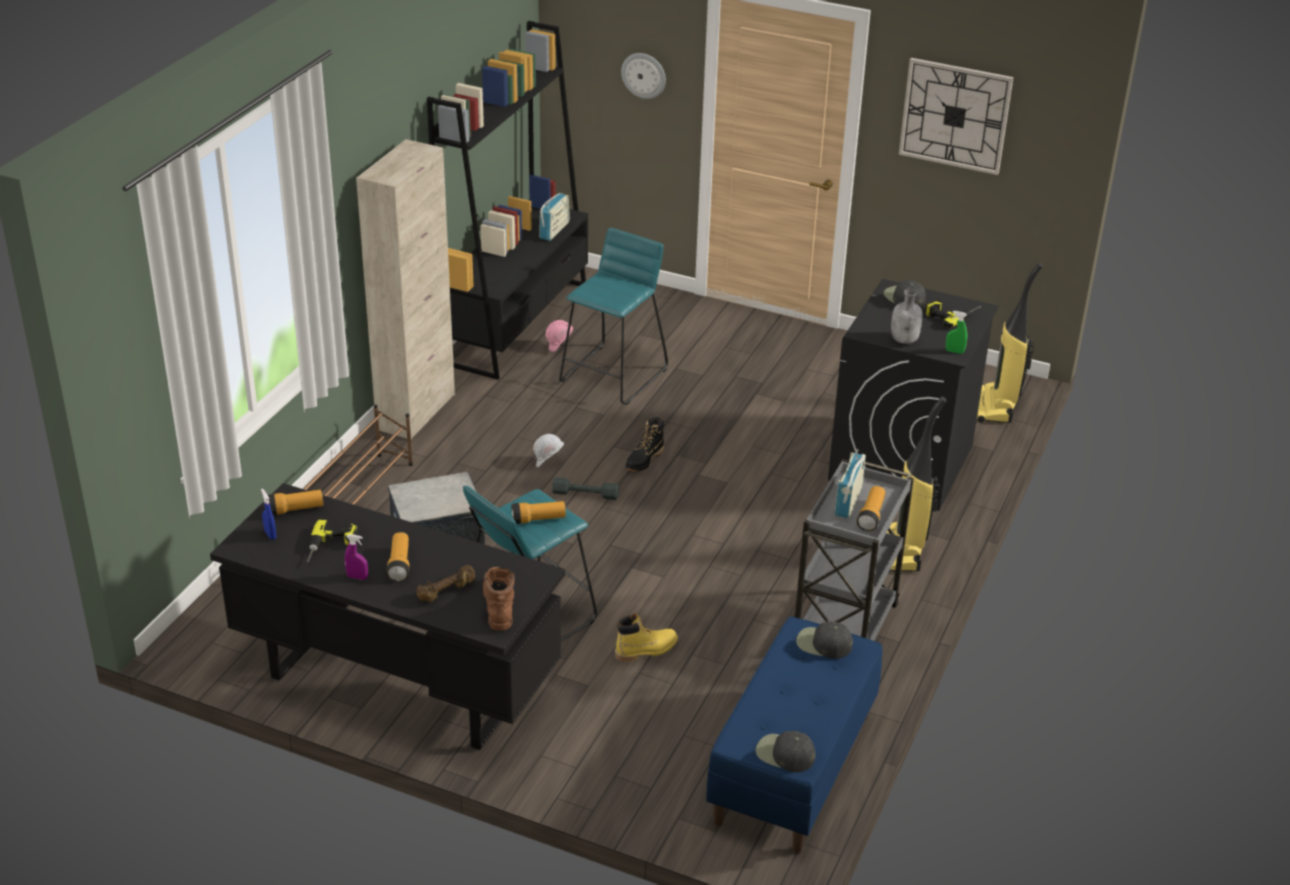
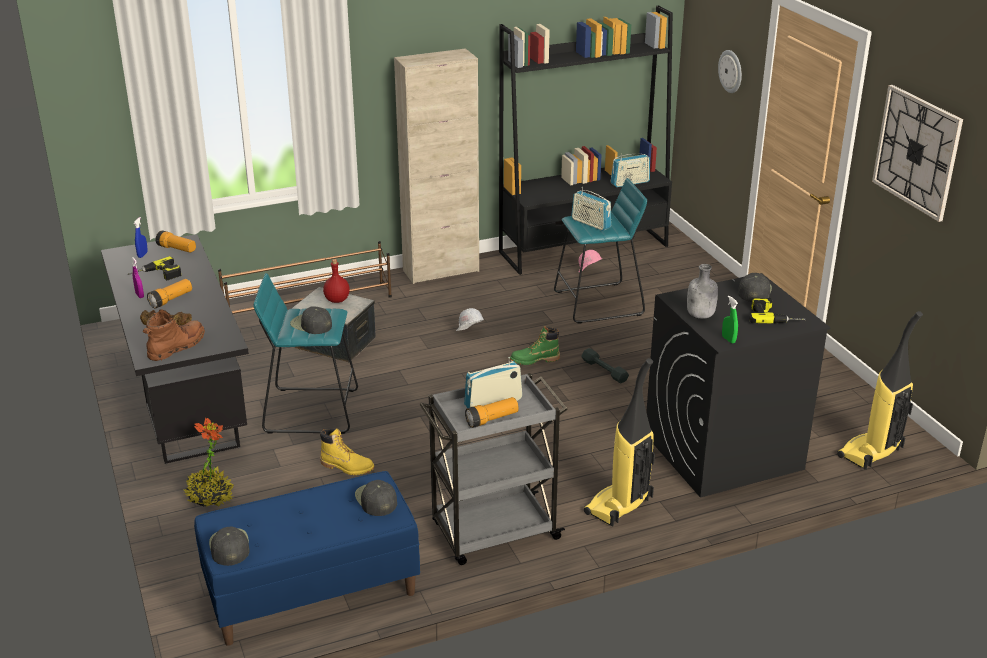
camera: 45 degrees right, 5 degrees down
(433, 489) = (337, 300): none -> red bottle
(538, 519) = (311, 324): flashlight -> black cap
(574, 751) = (210, 496): none -> potted plant
(585, 494) = (463, 361): grey dumbbell -> grey dumbbell (604, 370)
(606, 291) = (590, 224): none -> radio
(644, 460) = (534, 360): black boot -> green boot

